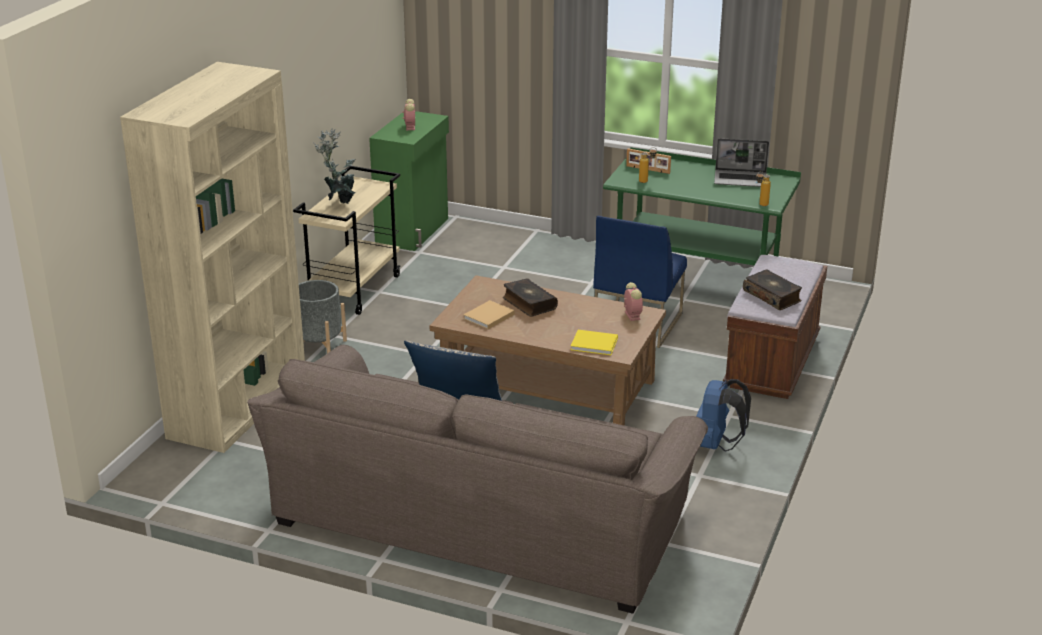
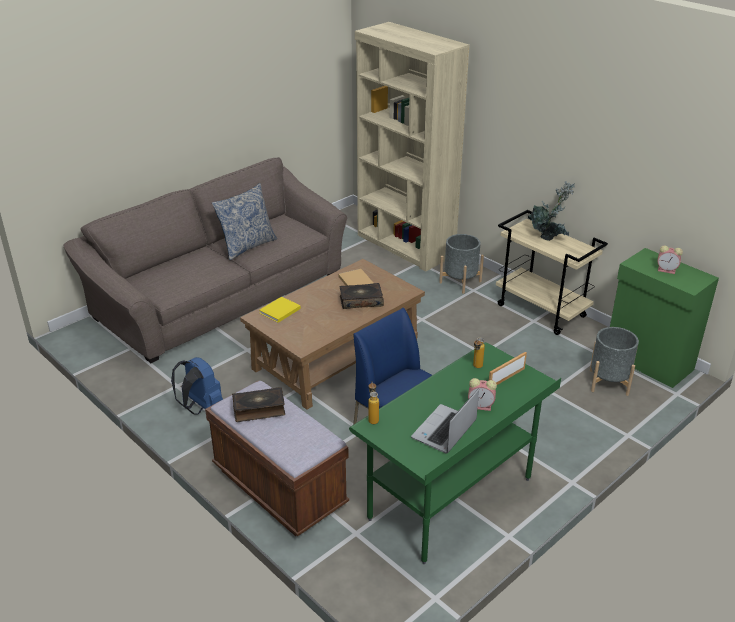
camera: 115 degrees right, 5 degrees up
(464, 244) = (608, 382): none -> grey planter
(631, 315) = (306, 339): alarm clock -> alarm clock (481, 406)

